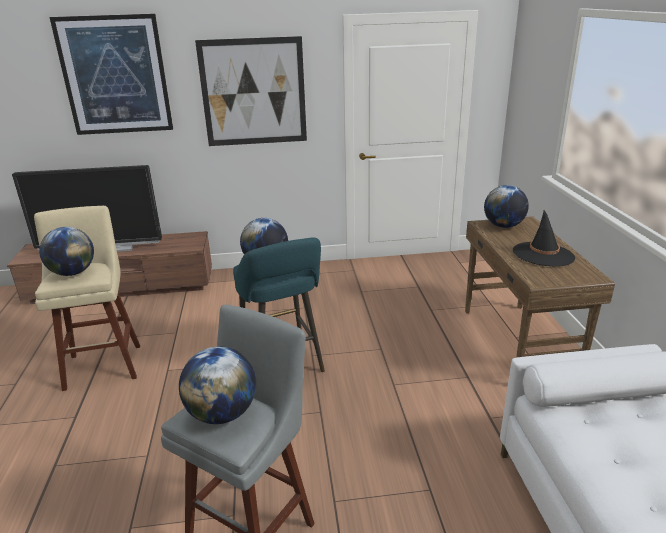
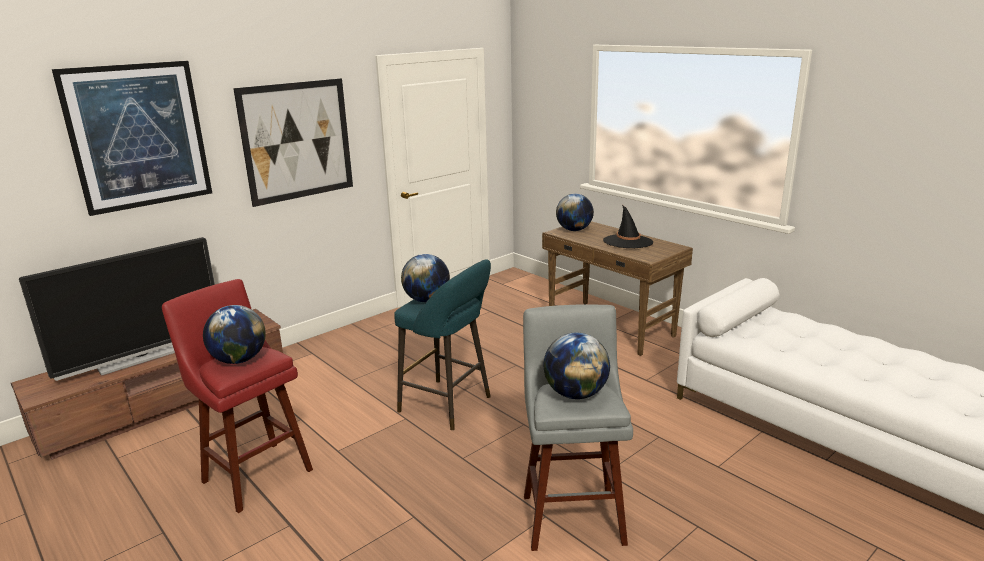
camera: 35 degrees left, 5 degrees down
(104, 365) = (256, 473): beige stool -> red stool

